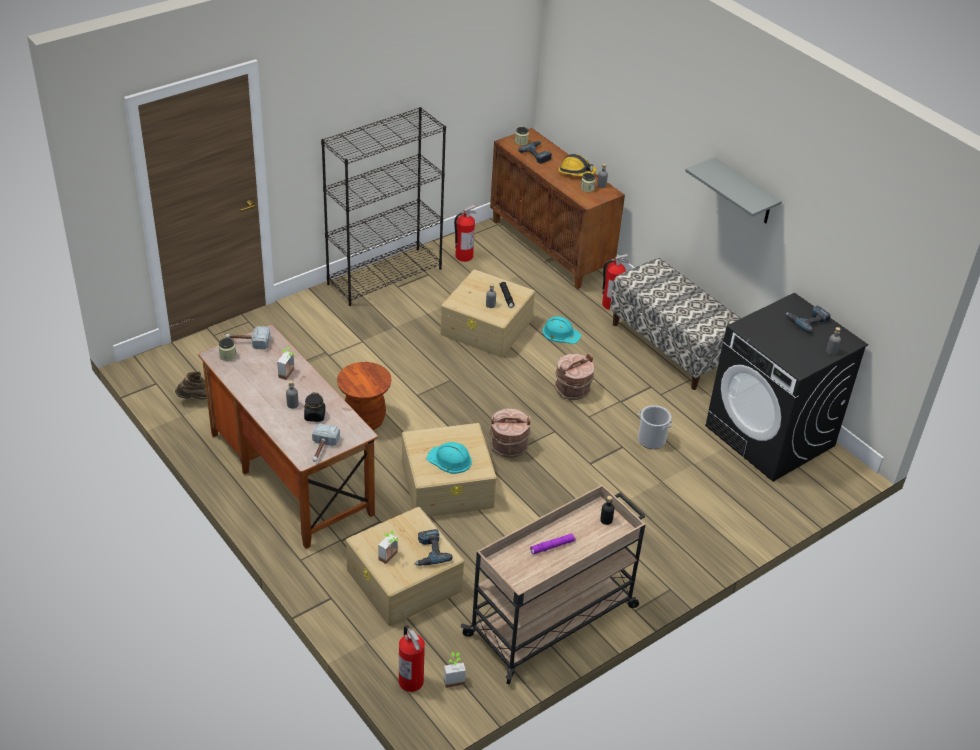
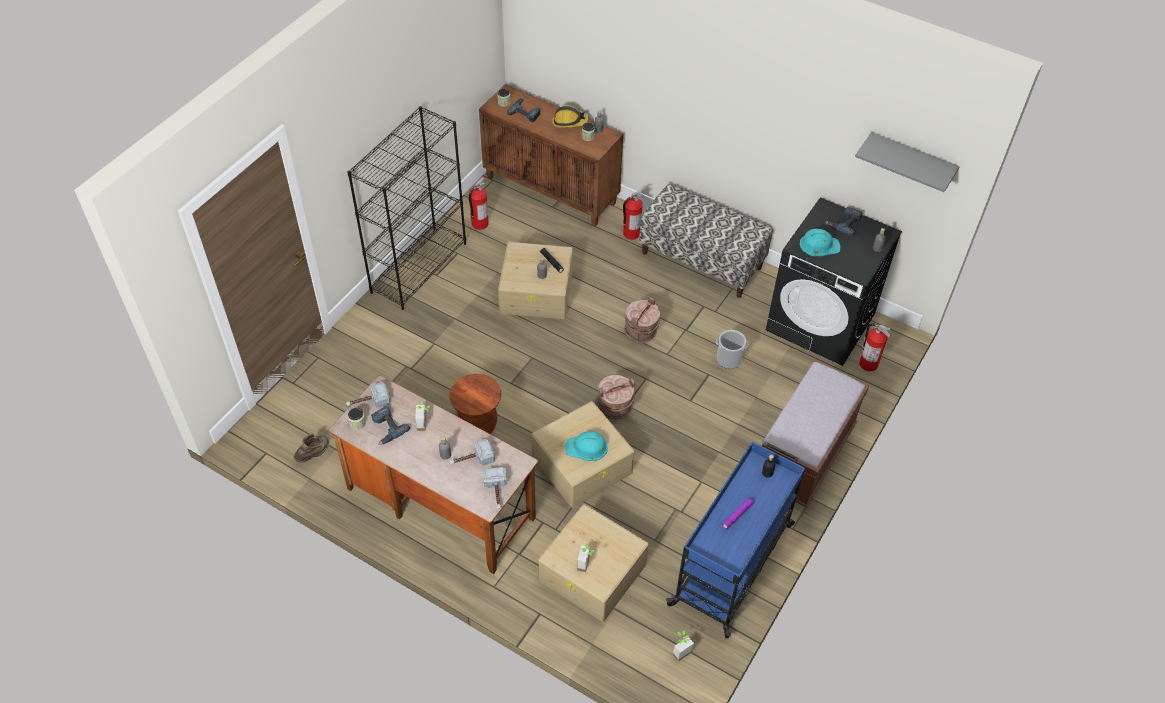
camera: 20 degrees left, 10 degrees up
(315, 416) = (472, 459): black jar -> hammer
(411, 681) = (647, 666): fire extinguisher -> fire extinguisher (868, 364)
(429, 552) = (616, 546): power drill -> power drill (386, 428)
(553, 620) = (733, 563): beige cart -> blue cart
(561, 333) = (603, 277): turquoise hard hat -> turquoise hard hat (819, 245)
(685, 549) = (805, 455): none -> brown bench
(744, 192) = (756, 119): grey shelf -> grey shelf (911, 161)

